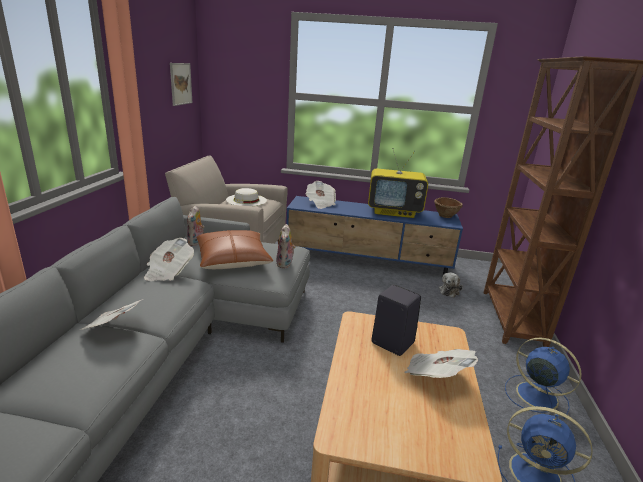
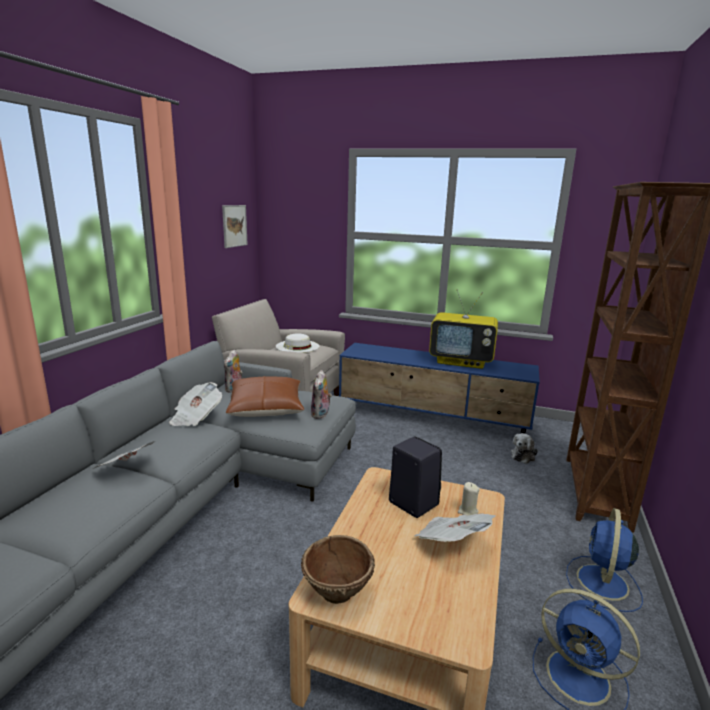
camera: 10 degrees right, 5 degrees down
(320, 203) = (378, 351): newspaper -> none
(440, 347) = (467, 512): none -> beige candle
(446, 216) = (523, 367): brown bowl -> brown bowl (337, 591)
(534, 394) = (602, 583): blue fan -> blue fan turned 120 degrees counterclockwise

